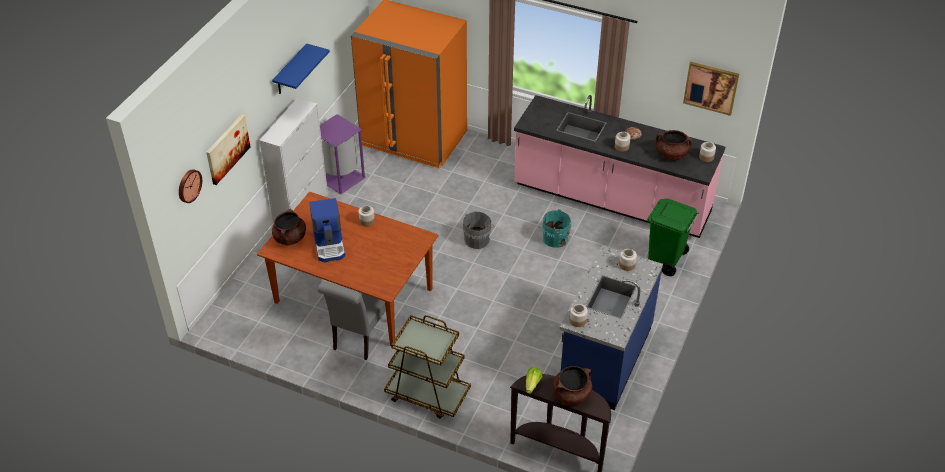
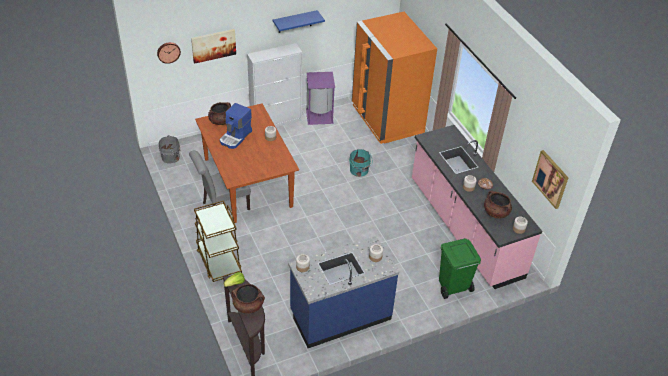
camera: 40 degrees right, 0 degrees up
(478, 239) = (352, 197): grey bucket -> grey bucket (171, 157)
(556, 239) = (399, 228): turquoise bucket -> turquoise bucket (359, 170)

